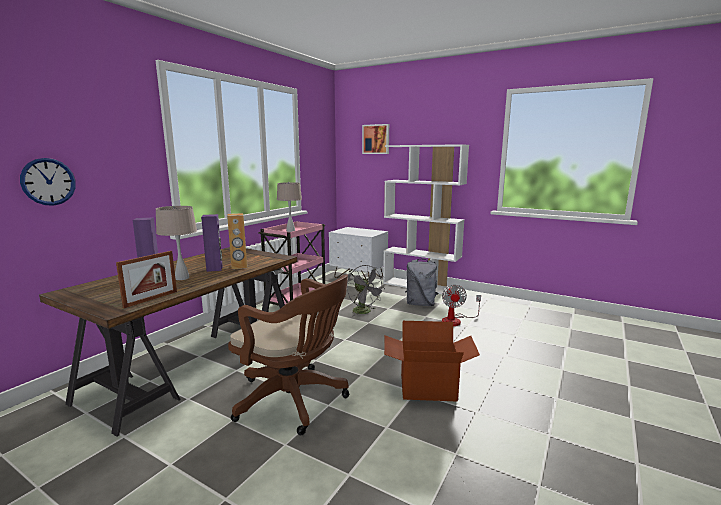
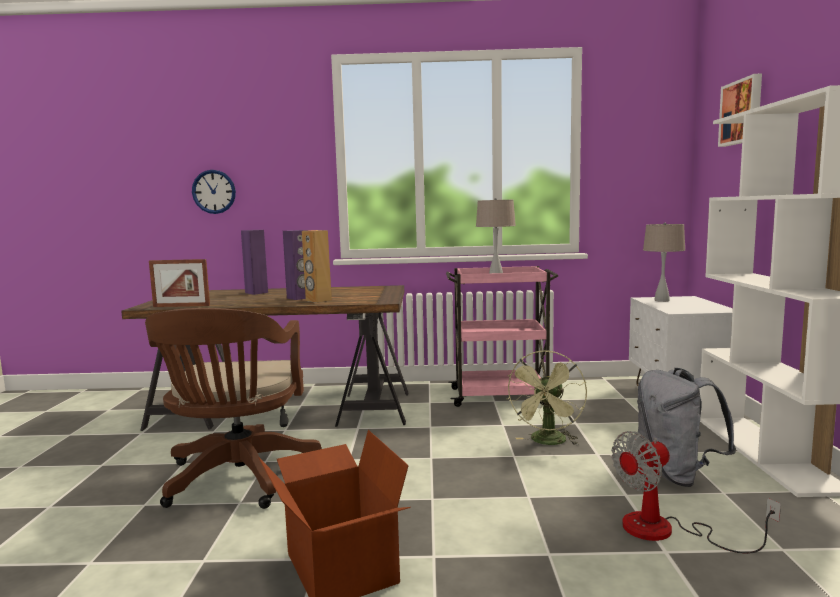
camera: 60 degrees right, 5 degrees down
(181, 278) = (254, 299): beige table lamp -> beige table lamp (661, 300)
(365, 312) = (548, 442): grey fan -> green fan

